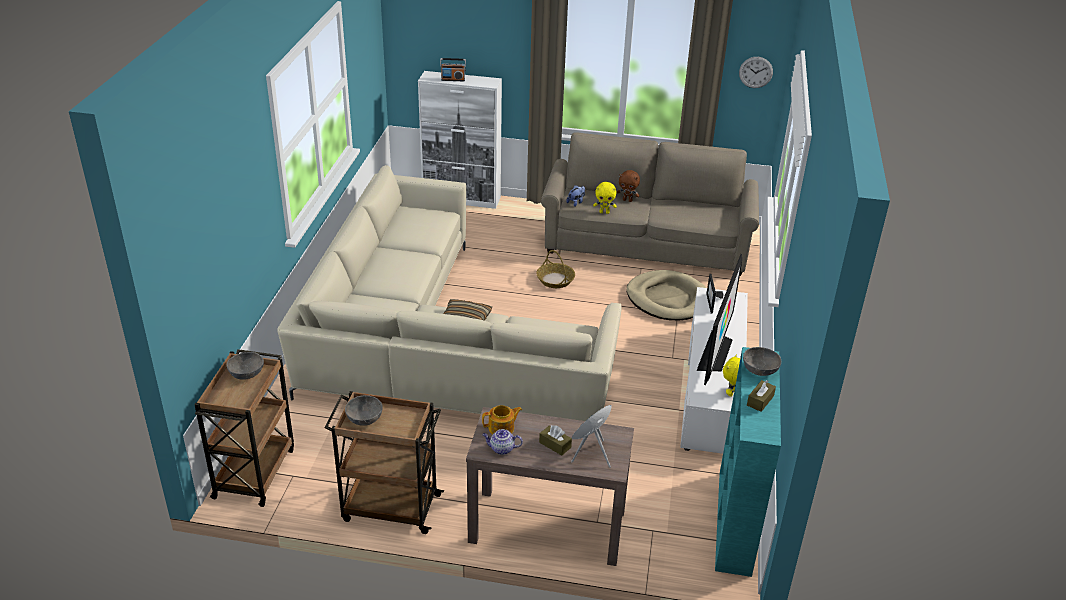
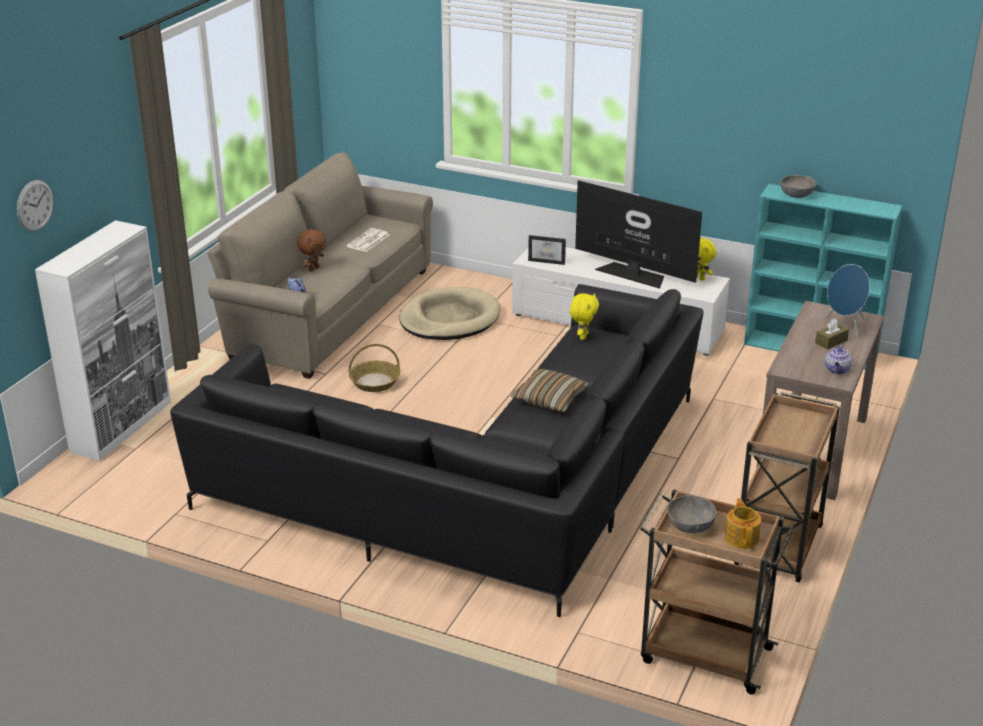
camera: 75 degrees left, 5 degrees down
(364, 419) = (789, 443): grey bowl -> none
(431, 346) = (479, 489): beige sofa -> black sofa
(453, 79) = (89, 251): radio -> none
(502, 428) = (804, 366): teapot -> teapot (742, 537)
(604, 212) = (333, 286): yellow plush toy -> yellow plush toy (583, 336)
(687, 214) = (368, 241): none -> newspaper
(755, 72) = (300, 66): wall clock -> wall clock (35, 205)
(760, 400) = (841, 202): brown tissue box -> none

